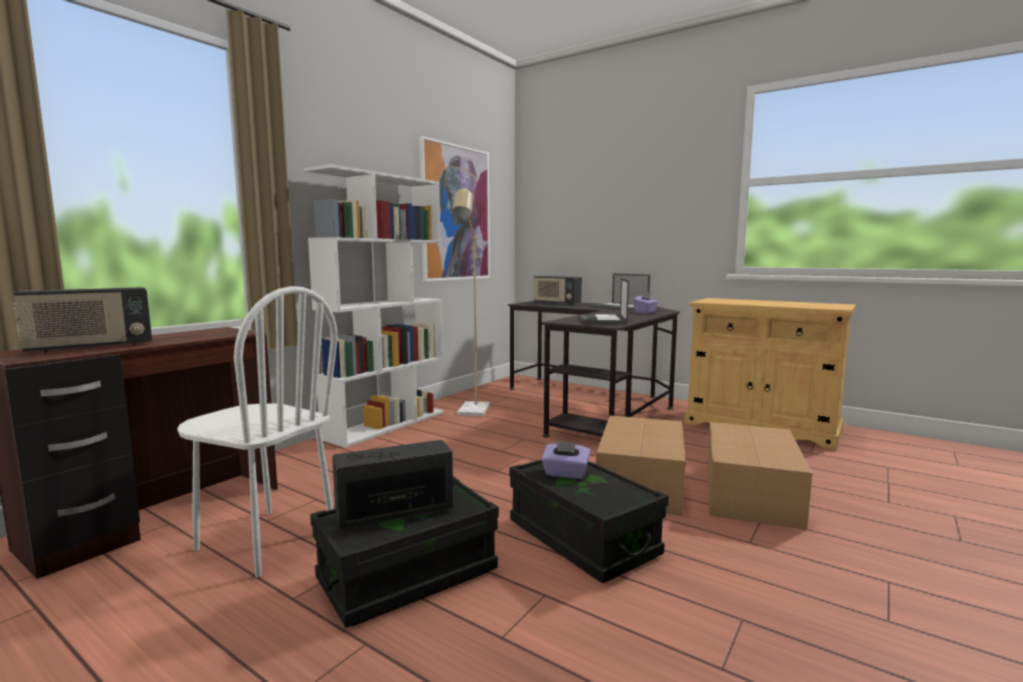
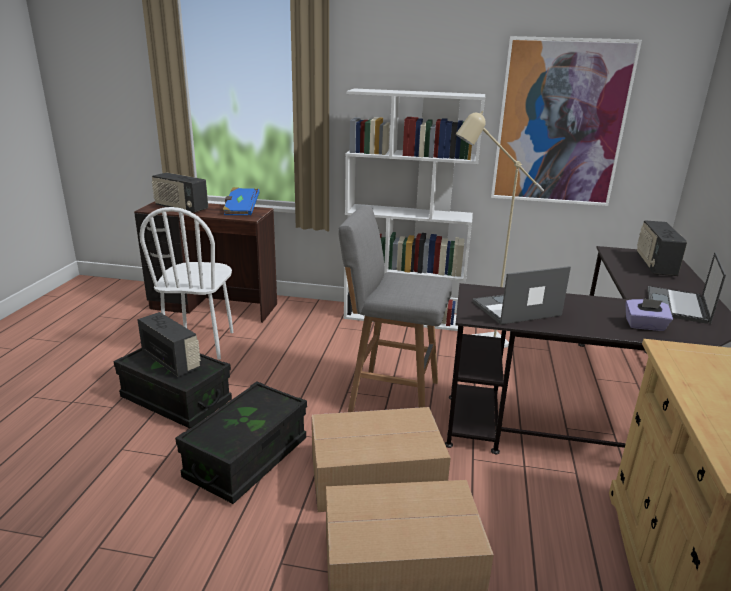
camera: 65 degrees right, 15 degrees up
(199, 333) = (241, 210): none -> blue book
(521, 455) = (390, 395): none -> grey stool
(565, 474) = (259, 408): purple tissue box -> none

